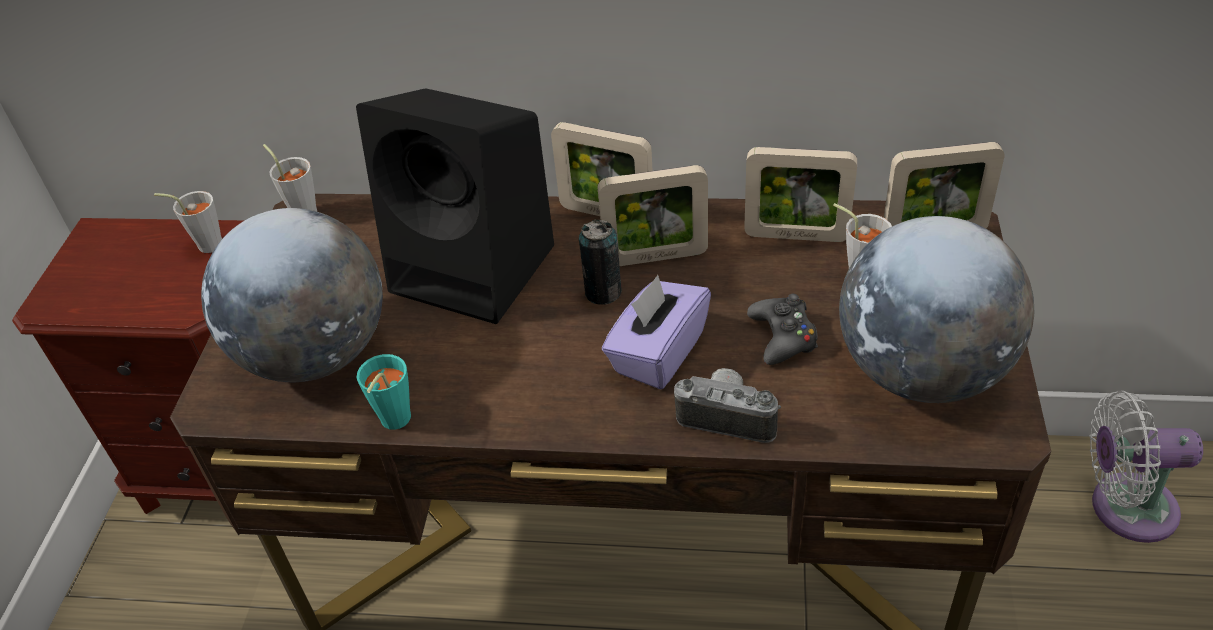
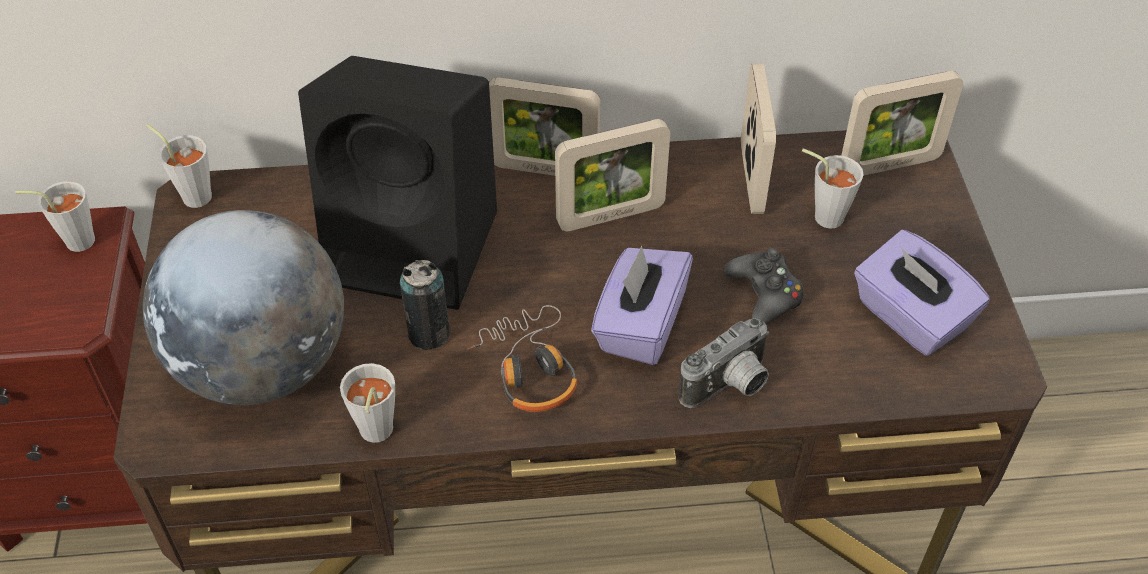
camera: 15 degrees left, 5 degrees up
(392, 423) = (374, 435): turquoise cup -> grey cup
(546, 381) = (529, 369): none -> headphones
(603, 292) = (564, 261): can -> can (429, 334)
(728, 417) = (729, 387): camera -> camera turned 135 degrees clockwise
(796, 235) = (751, 178): picture frame -> picture frame turned 90 degrees counterclockwise
(922, 372) = (910, 317): globe -> purple tissue box
(1124, 507) = (1060, 410): white fan -> none

